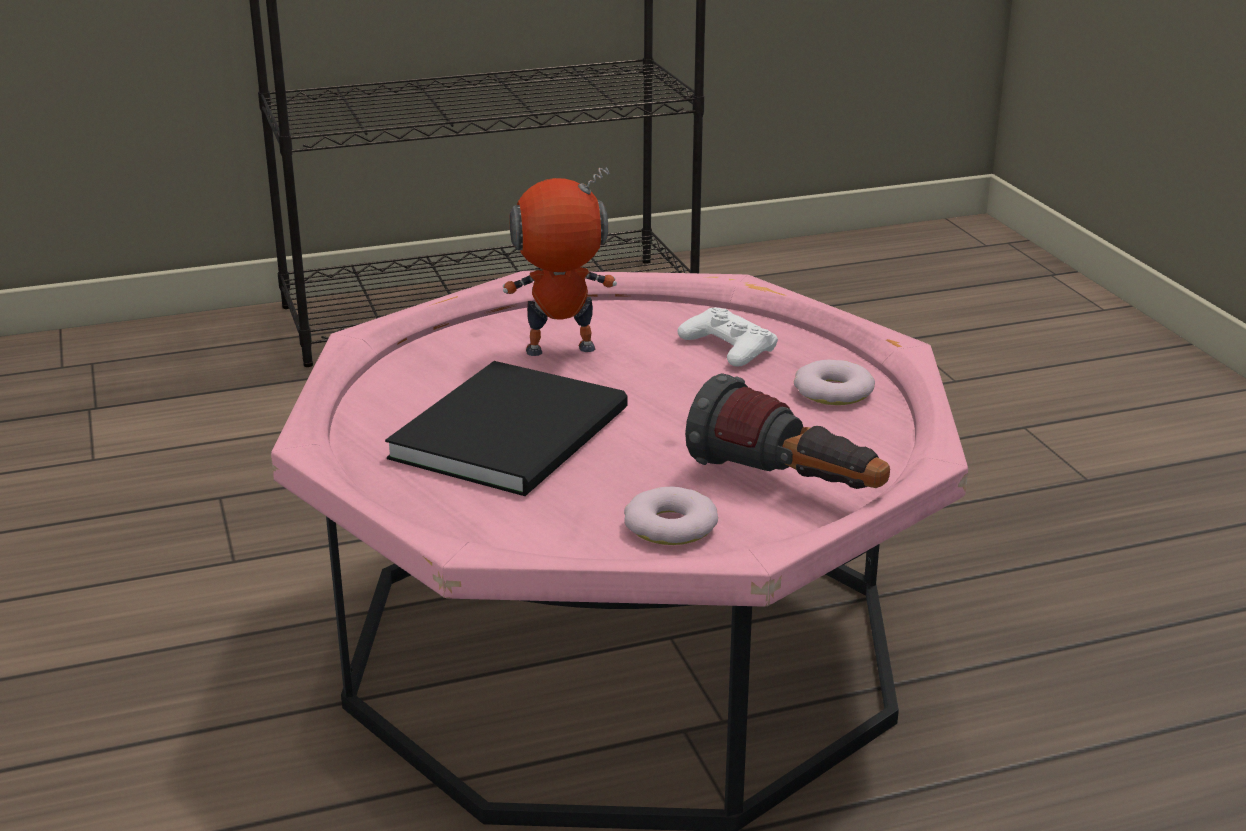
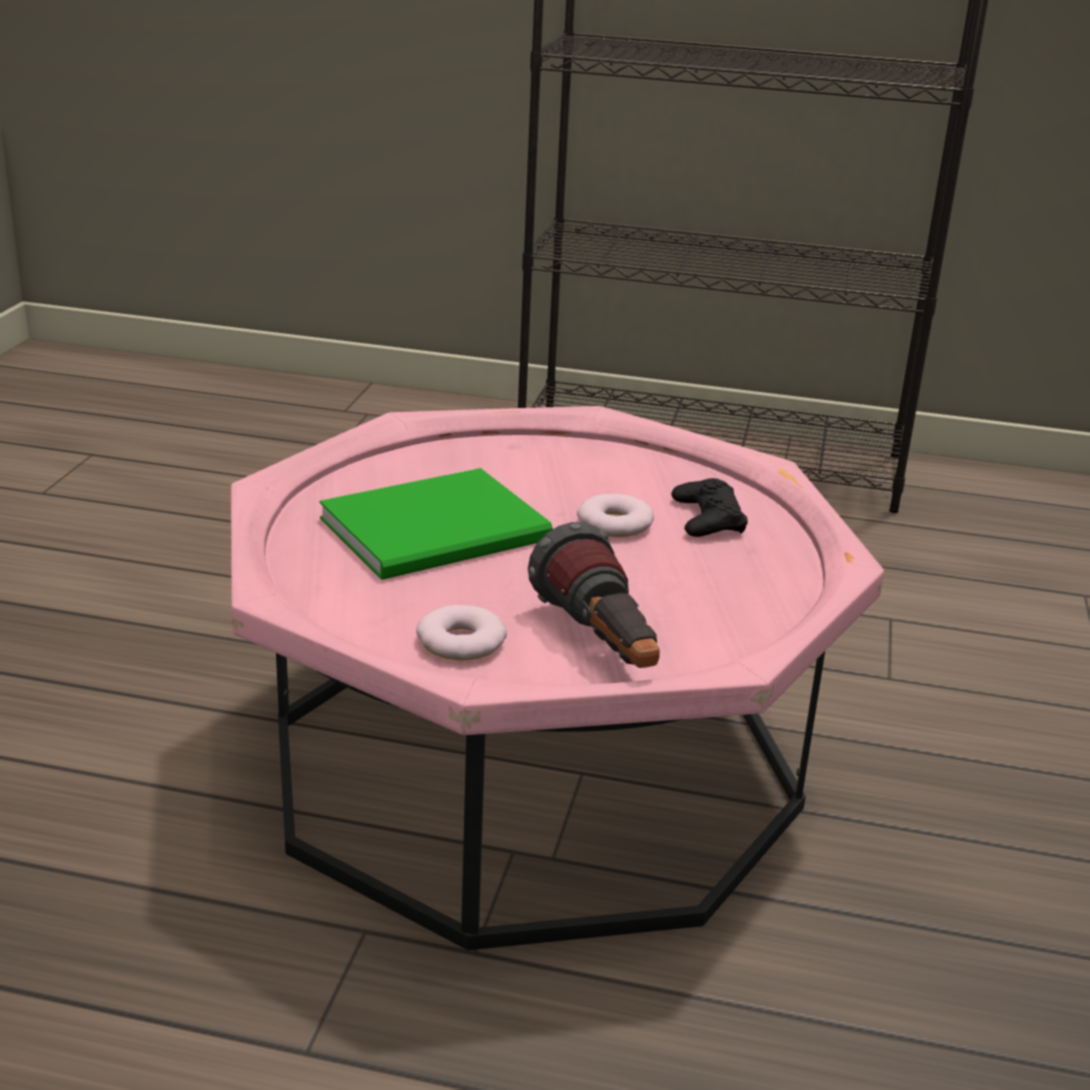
camera: 30 degrees right, 0 degrees up
(518, 432) = (442, 530): black book -> green book
(560, 351) = (561, 479): toy robot -> none
(728, 347) = (707, 518): white game controller -> black game controller
(833, 391) = (752, 583): donut -> donut (614, 524)

